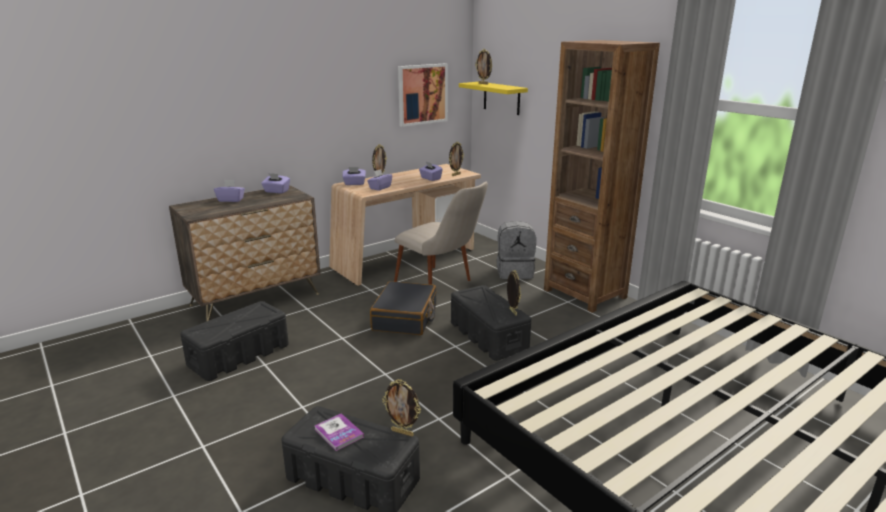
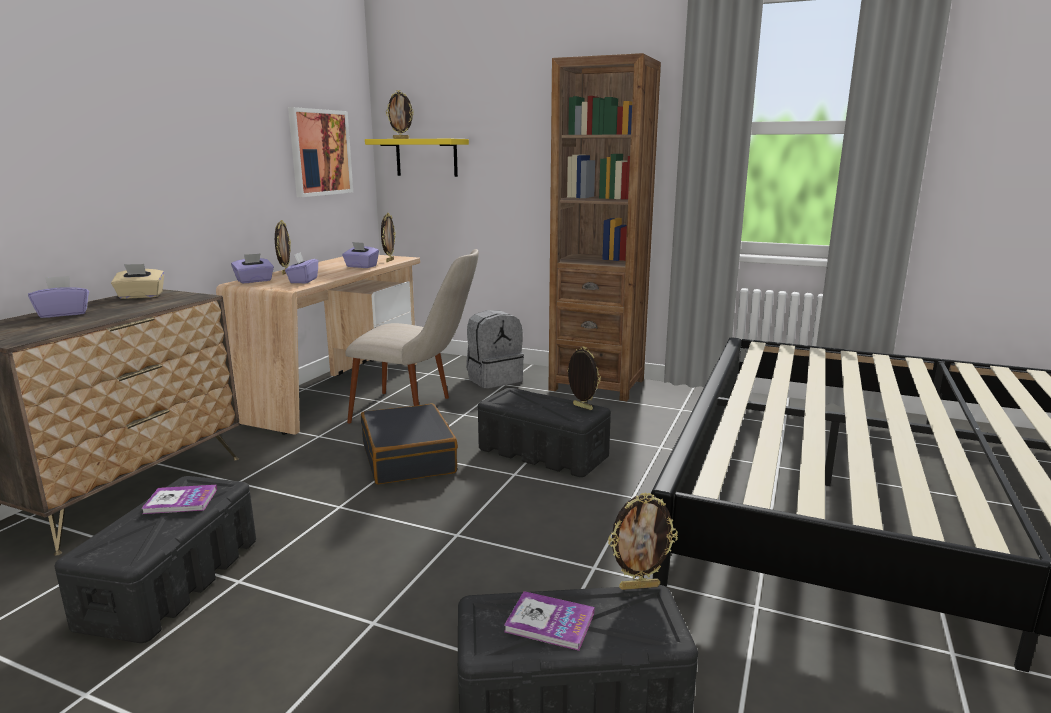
camera: 30 degrees left, 5 degrees down
(248, 315) = (180, 501): none -> book
(276, 191) = (141, 296): purple tissue box -> beige tissue box

